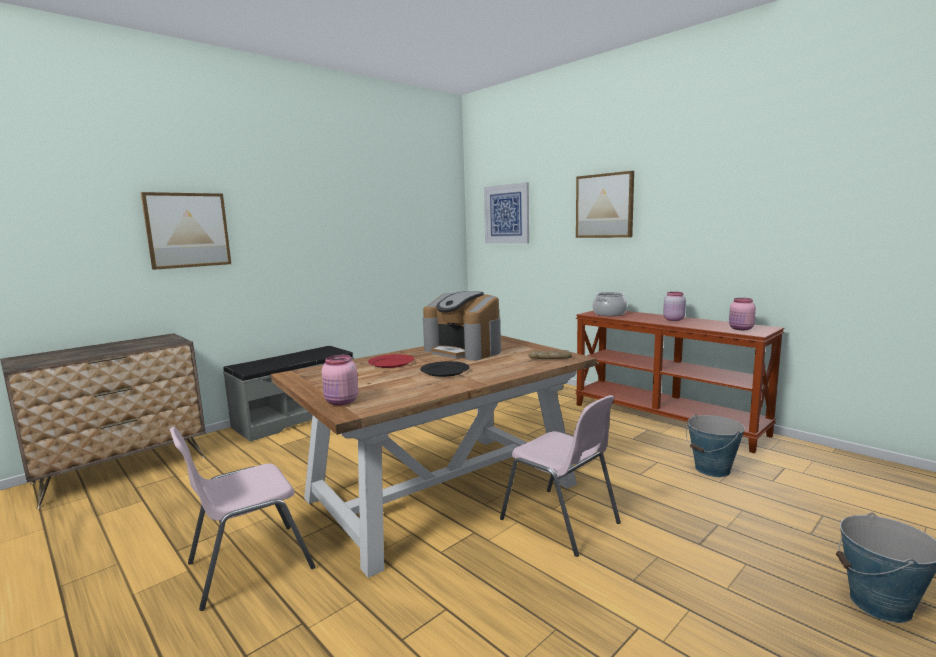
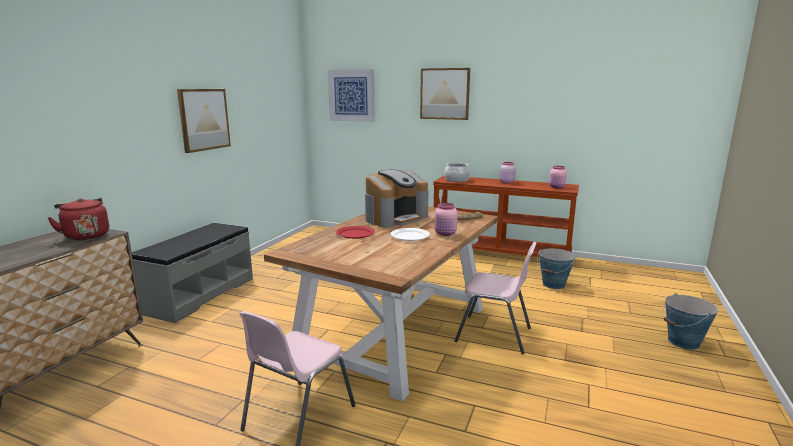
camera: 25 degrees left, 5 degrees up
(158, 342) = (85, 236): none -> red kettle
(187, 230) = (84, 113): picture -> picture (204, 119)
(341, 402) = (374, 269): pink jar -> pink jar (445, 234)
(445, 371) = (410, 236): black plate -> white plate
(464, 350) = (395, 218): coffee machine -> coffee machine turned 60 degrees counterclockwise

